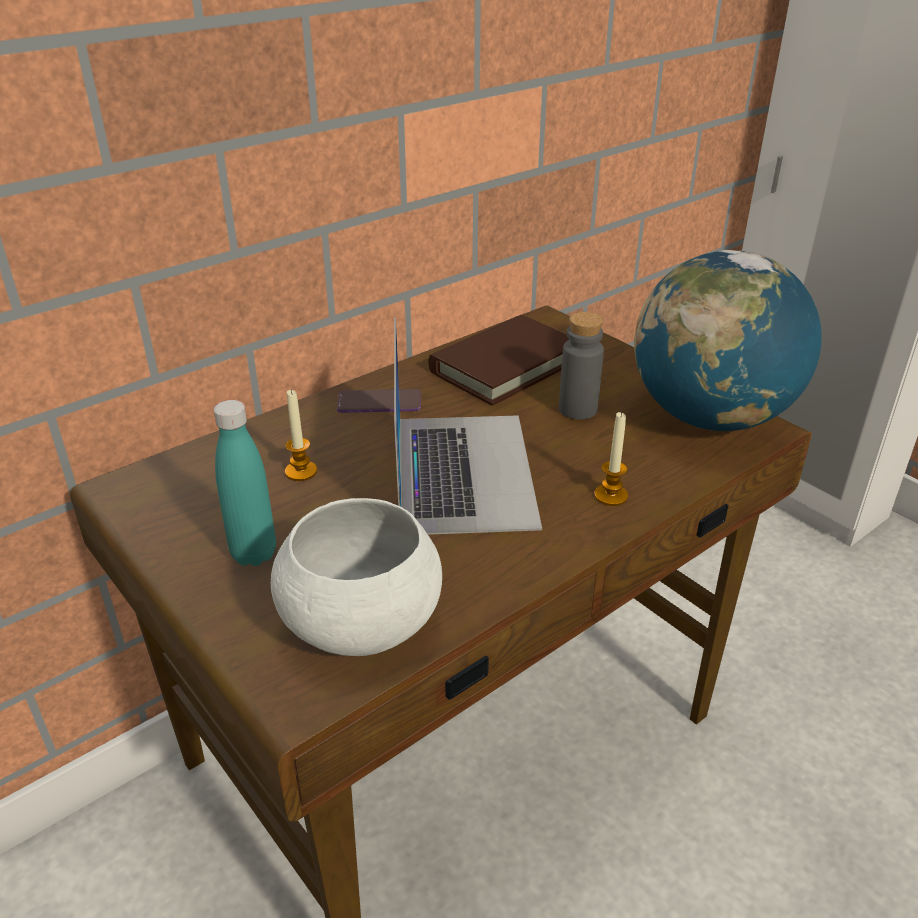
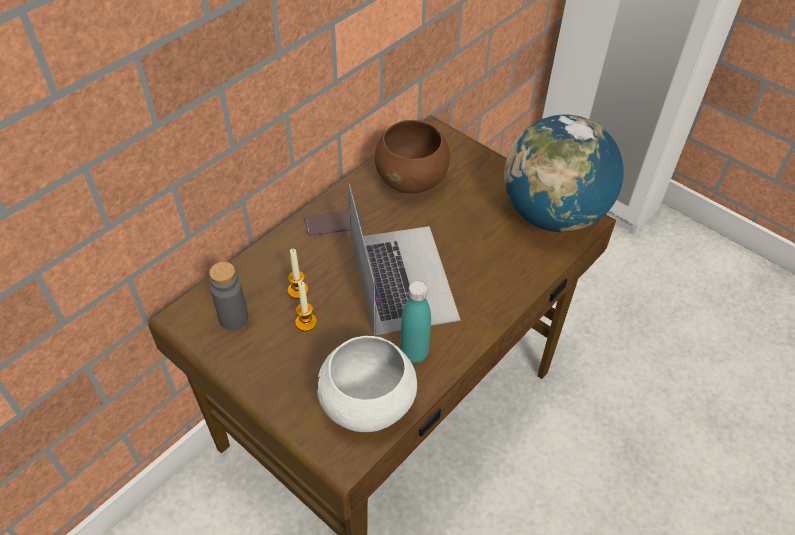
camera: 10 degrees left, 15 degrees up
(254, 554) = (287, 360): turquoise bottle -> turquoise bottle (414, 353)
(505, 365) = (412, 179): brown book -> brown bowl
(578, 409) = (467, 216): grey bottle -> grey bottle (233, 318)
(611, 496) = (498, 288): candle -> candle (306, 322)

